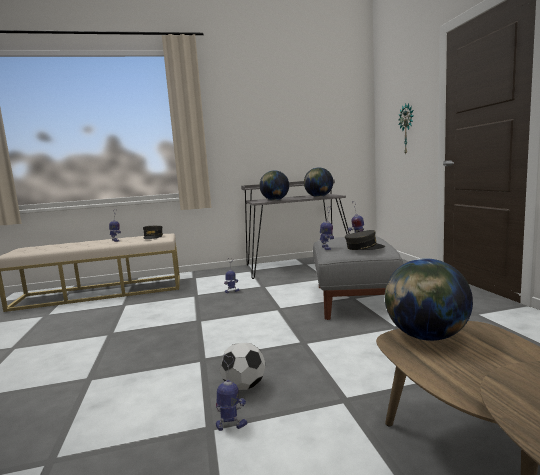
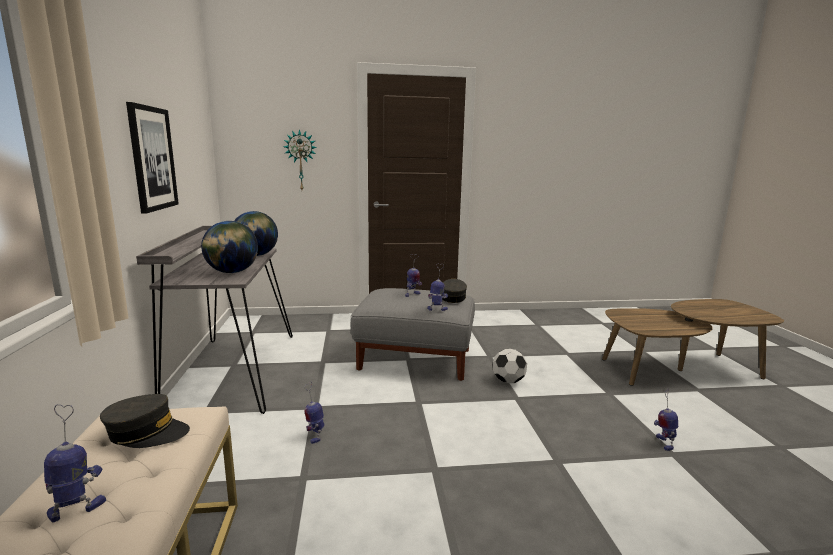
camera: 85 degrees left, 5 degrees up
(244, 386) = (605, 435): football -> football (508, 381)
(274, 139) = (152, 158): none -> picture
(426, 336) = (634, 323): globe -> none

